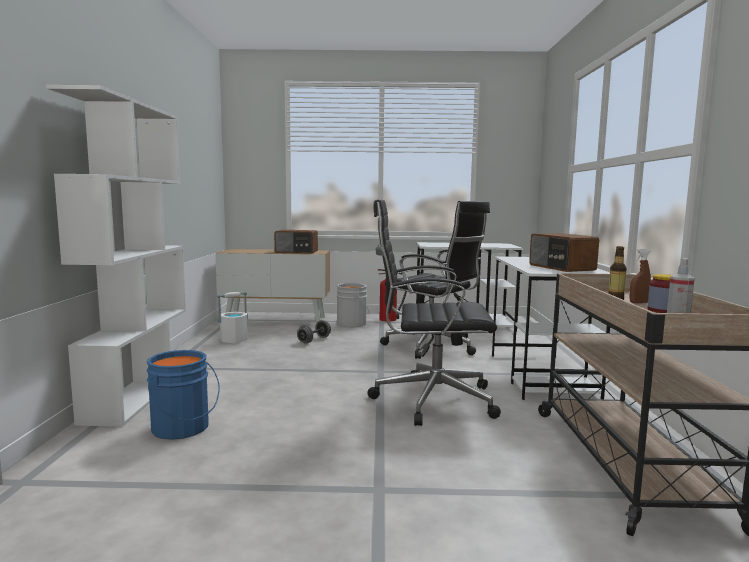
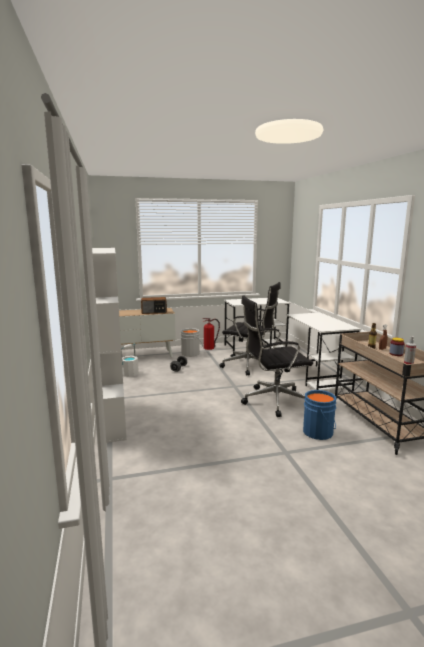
camera: 15 degrees left, 5 degrees up
(182, 428) = (161, 436): blue bucket -> blue bucket (319, 432)
(561, 267) = (330, 324): radio -> none

